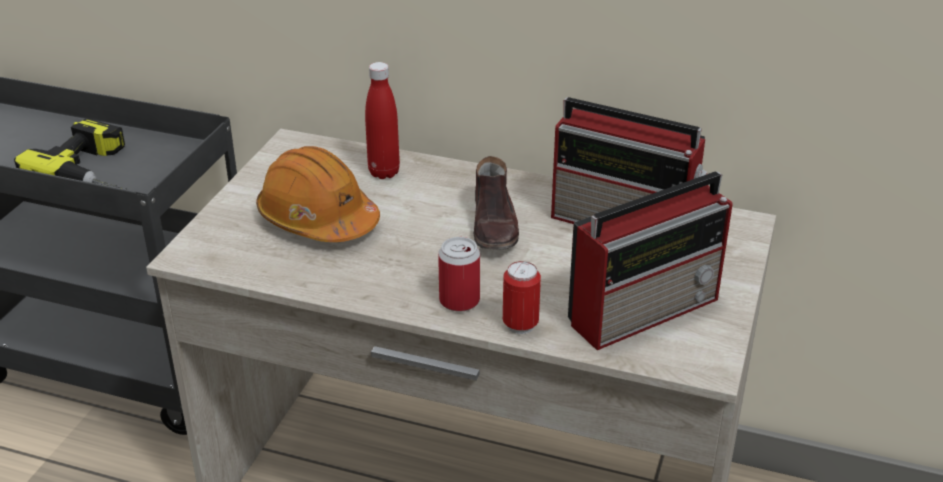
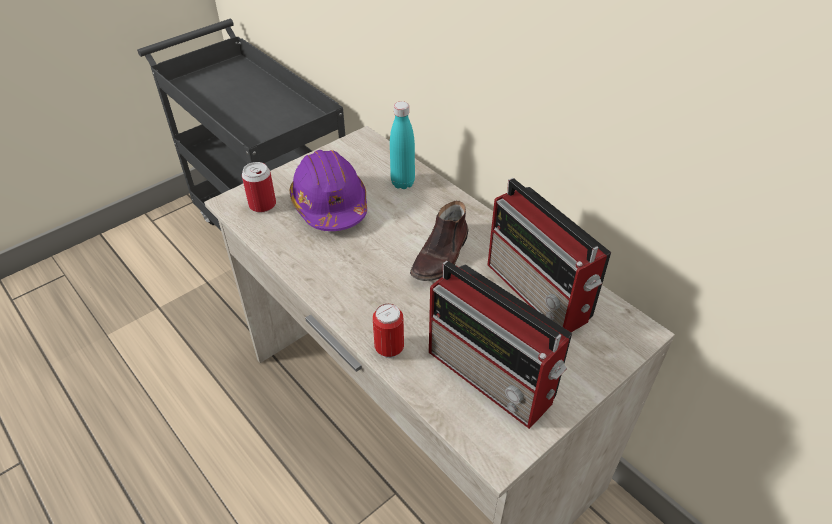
camera: 30 degrees right, 10 degrees up
(99, 170) = (254, 119): power drill -> none
(317, 219) = (330, 205): orange hard hat -> purple hard hat
(384, 172) = (402, 183): red bottle -> turquoise bottle
(459, 300) = (365, 309): can -> can (262, 205)
(646, 309) = (492, 378): radio -> radio turned 45 degrees clockwise

